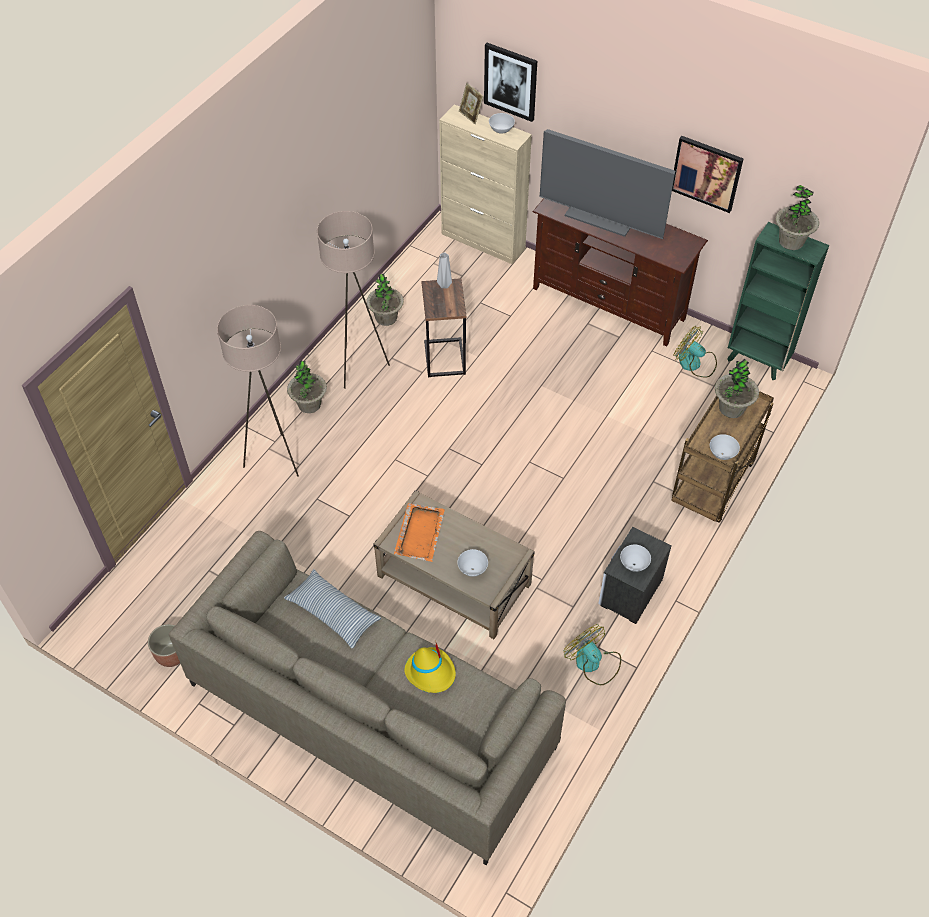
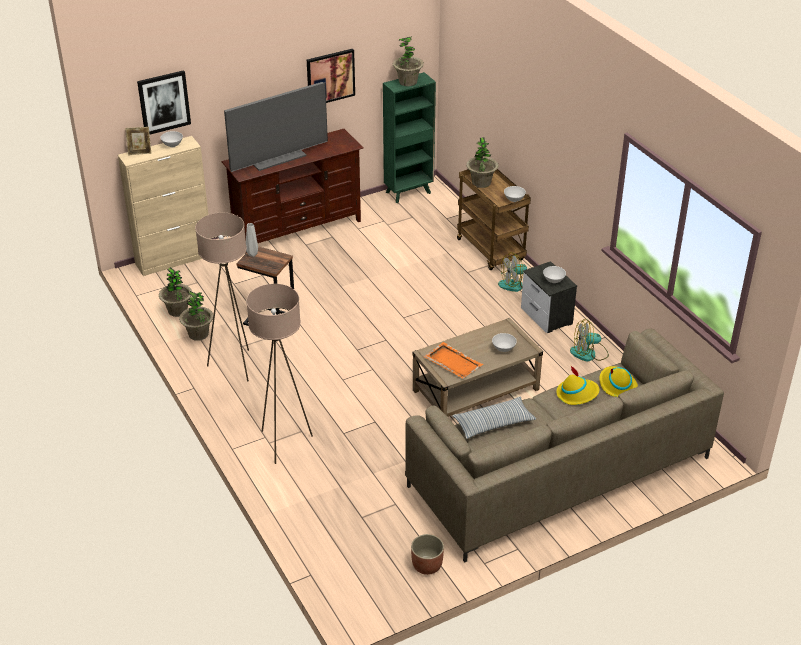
camera: 60 degrees left, 15 degrees down
(309, 404) = (245, 405): potted plant -> potted plant (177, 311)
(472, 707) = (617, 385): none -> yellow hat
(694, 363) = (386, 216): fan -> fan (516, 284)

